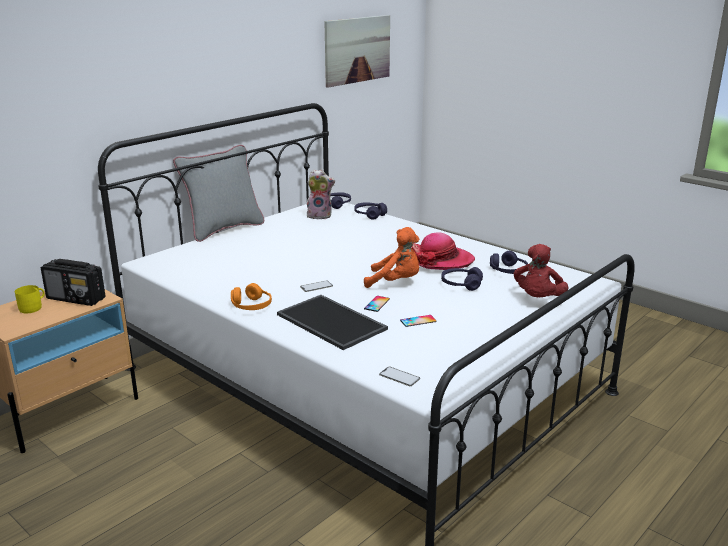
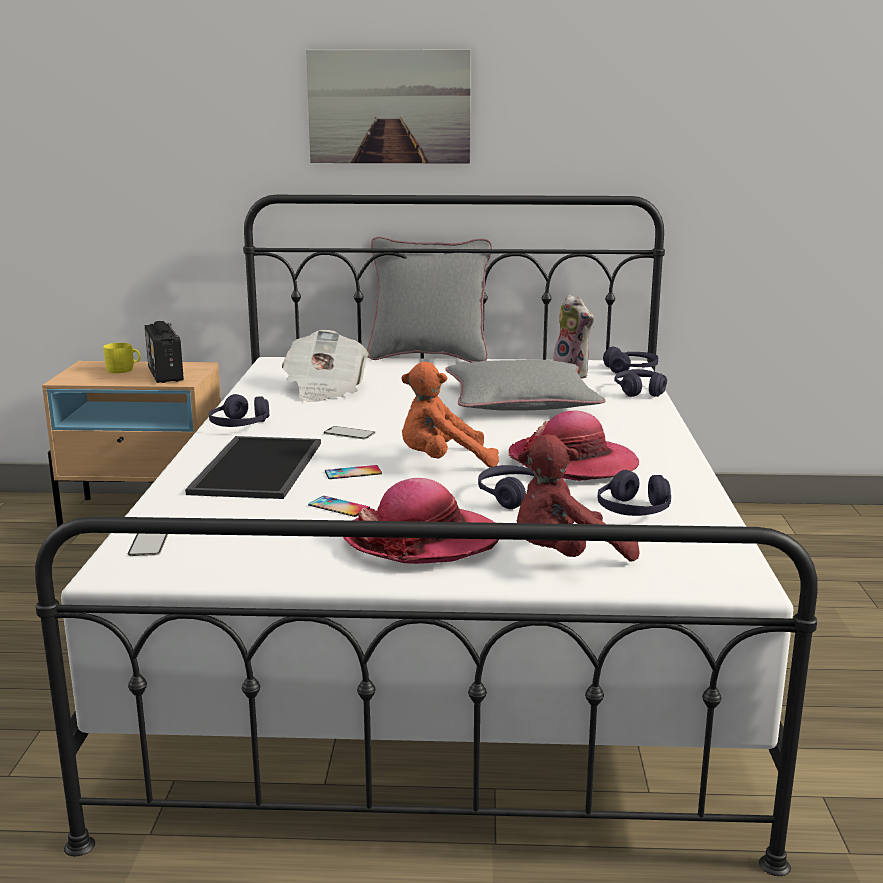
camera: 50 degrees right, 5 degrees down
(230, 268) = (325, 389): none -> newspaper
(251, 306) = (240, 425): orange headphones -> purple headphones
(338, 238) = (520, 401): none -> grey pillow
(357, 50) = (767, 120): picture -> picture (389, 107)
(395, 282) = (443, 463): orange plush toy -> orange plush toy turned 105 degrees clockwise
(484, 318) = (422, 540): none -> hat

